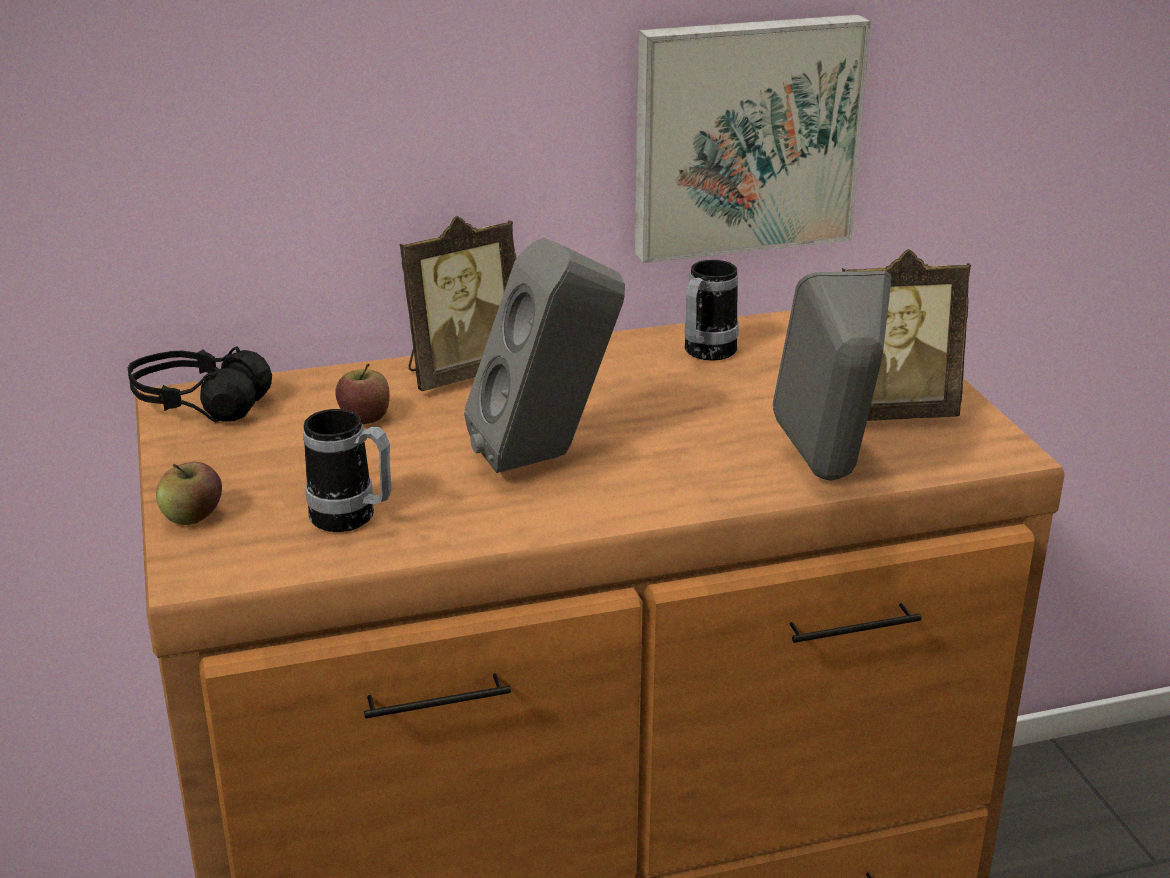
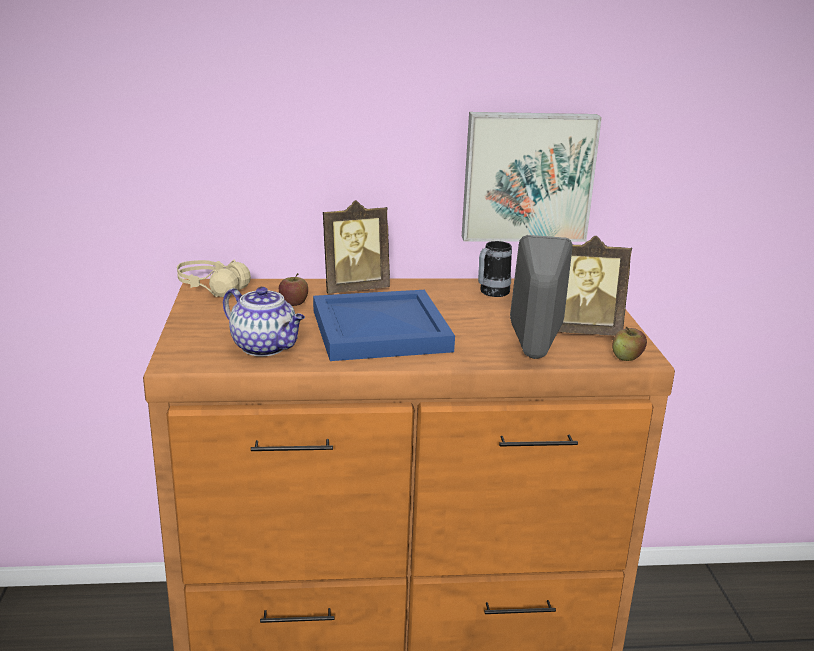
camera: 10 degrees right, 5 degrees down
(193, 517) = (185, 336): apple -> apple (627, 357)
(199, 404) = (211, 288): black headphones -> beige headphones
(353, 520) = (265, 347): mug -> teapot
(548, 457) = (382, 331): grey speaker -> blue tray

